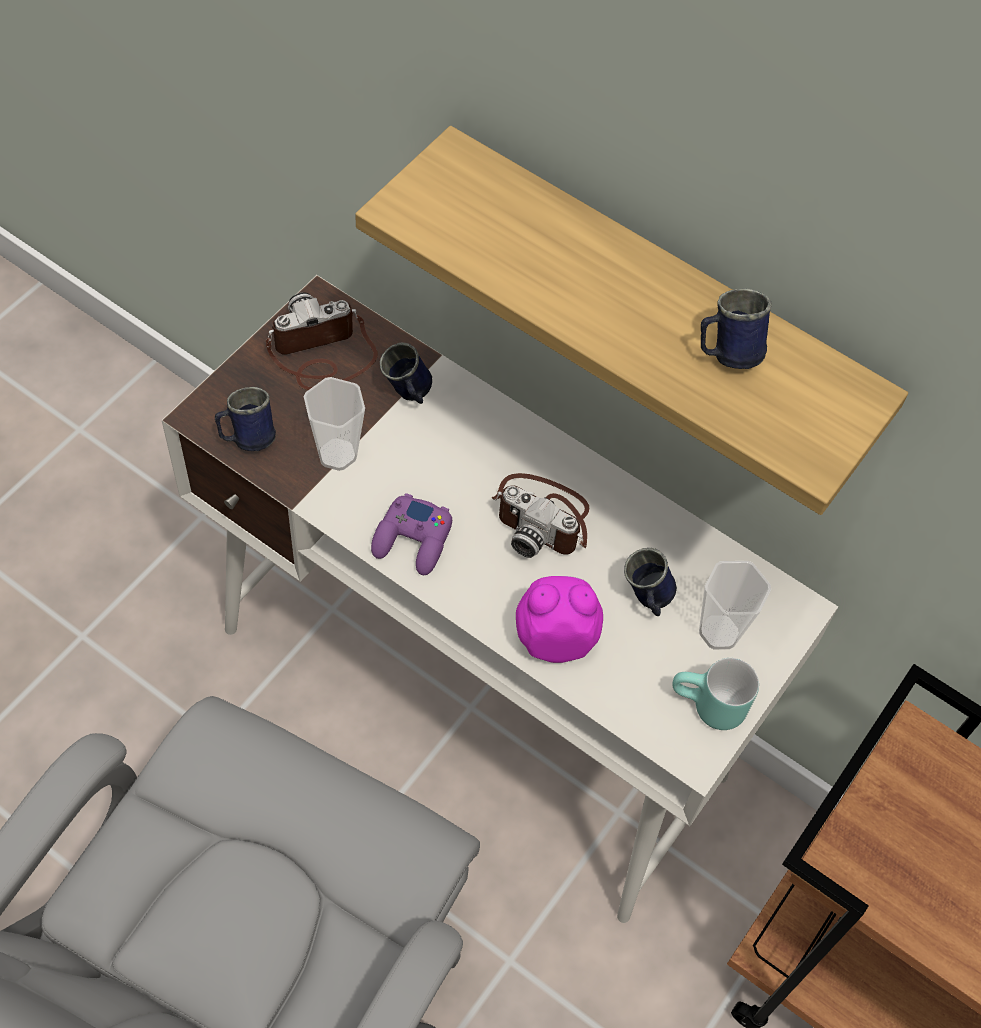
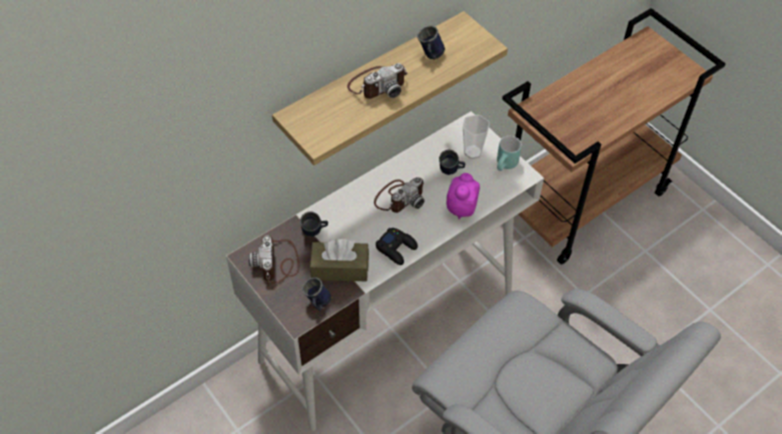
camera: 70 degrees left, 5 degrees down
(337, 454) = (340, 268): cup -> brown tissue box
(413, 540) = (396, 248): purple game controller -> black game controller
(598, 274) = (377, 84): none -> camera

